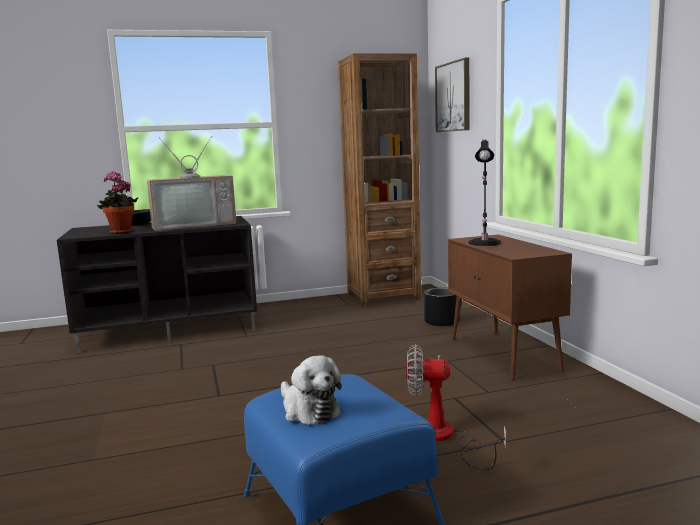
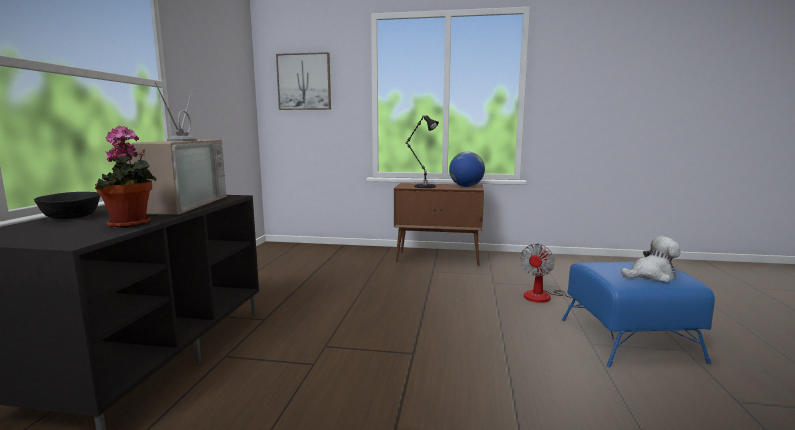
camera: 65 degrees left, 0 degrees up
(383, 296) = (264, 257): brown bookcase -> none
(442, 321) = (357, 257): black planter -> none
(526, 251) = (466, 186): none -> globe

